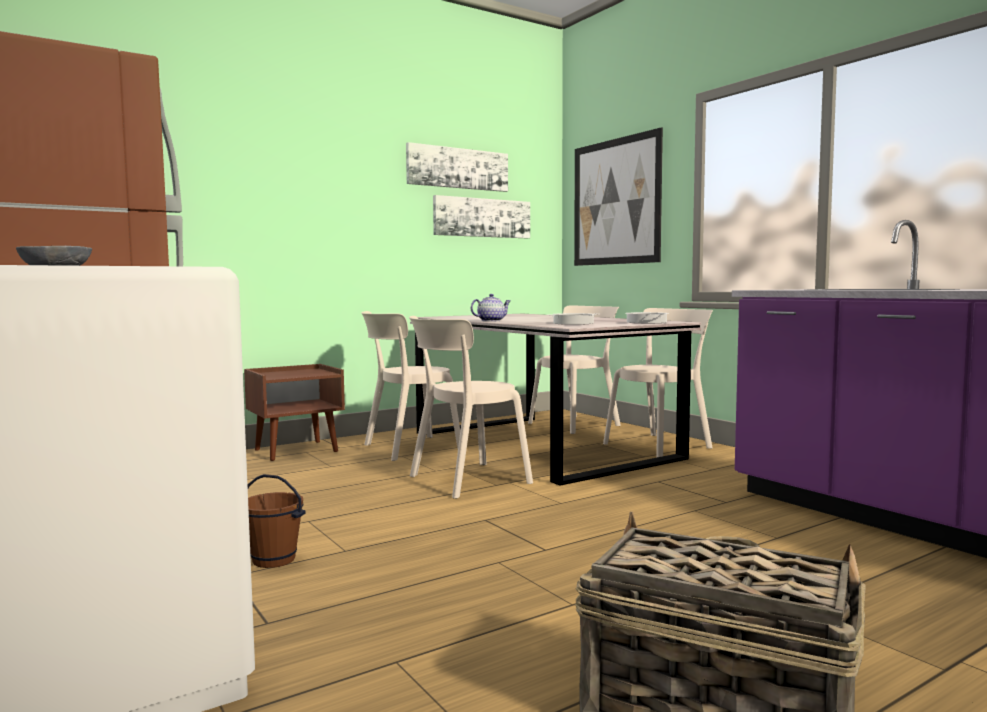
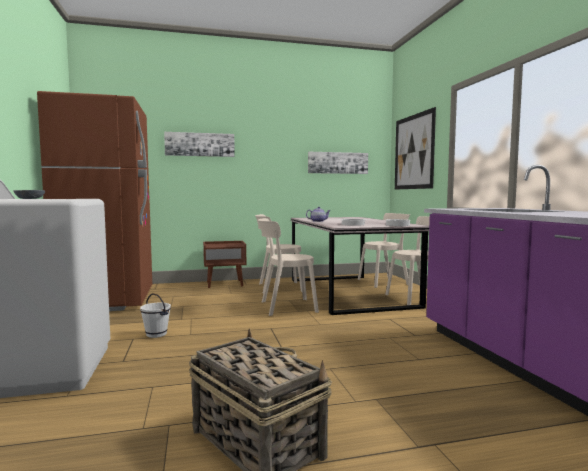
camera: 20 degrees right, 0 degrees up
(273, 560) = (156, 334): brown bucket -> white bucket
(457, 168) = (323, 136): picture -> picture (200, 144)

